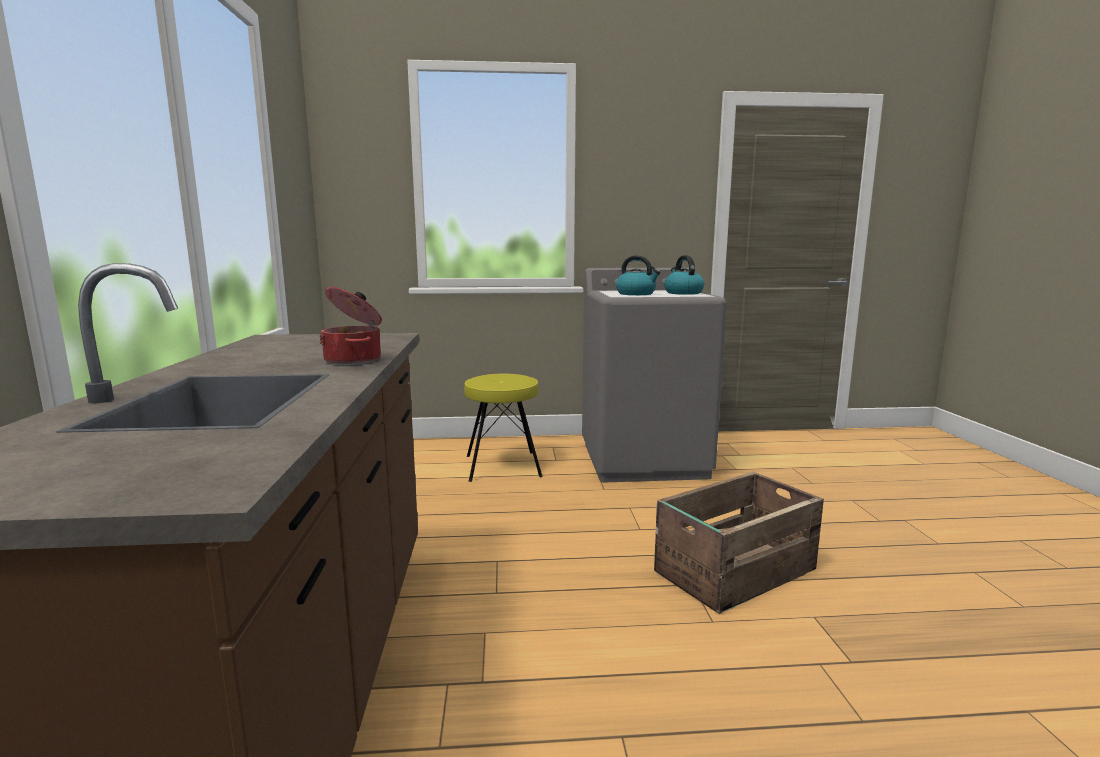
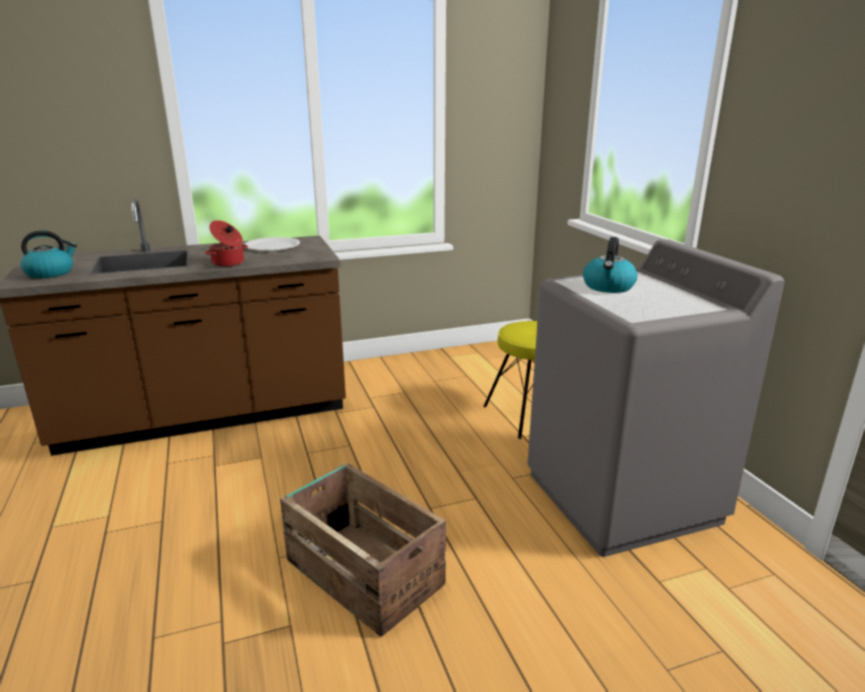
camera: 75 degrees right, 10 degrees up
(278, 347) = (272, 246): none -> white plate
(682, 293) = (658, 306): kettle -> kettle (51, 273)

